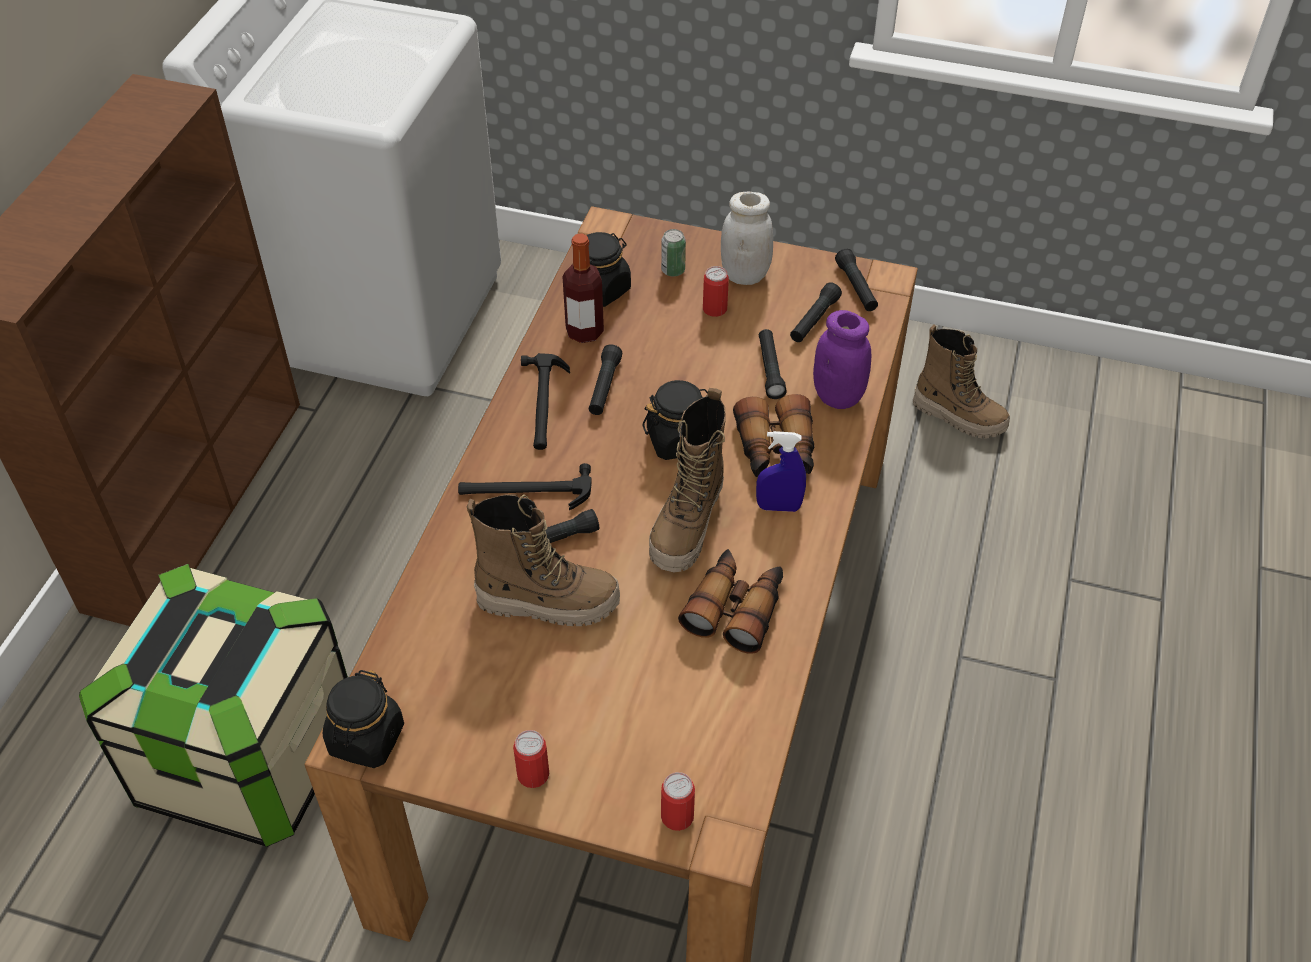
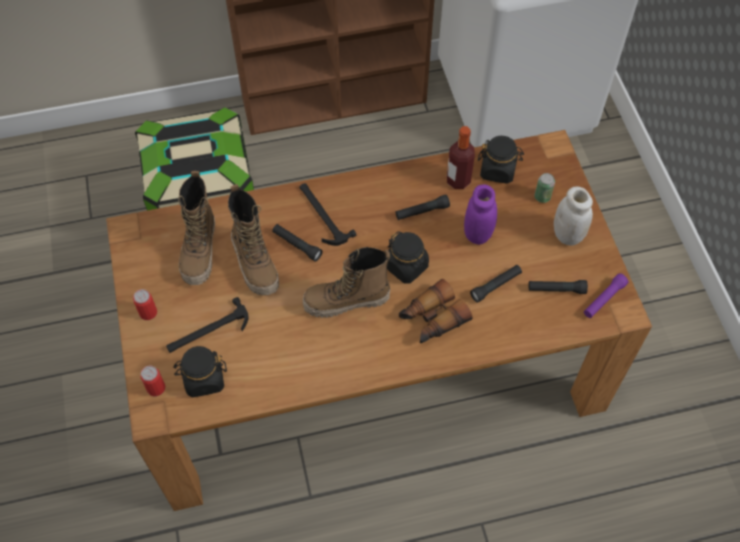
camera: 60 degrees right, 10 degrees up
(366, 739) = (131, 234): black jar -> black jar (204, 379)
(543, 404) = (389, 190): hammer -> hammer (208, 331)
(714, 309) = (525, 233): can -> none
(736, 607) = (303, 352): binoculars -> none
(778, 507) = (389, 340): blue spray bottle -> none
(838, 396) = (499, 331): purple jar -> purple jar (477, 233)
(856, 287) = (604, 299): black flashlight -> purple flashlight
(959, 416) = (680, 440): boot -> boot (200, 252)

